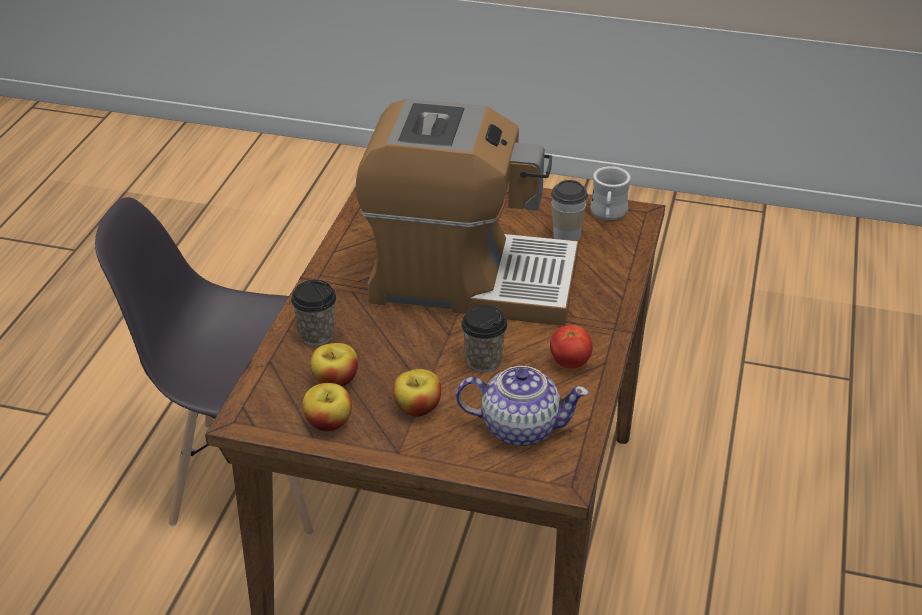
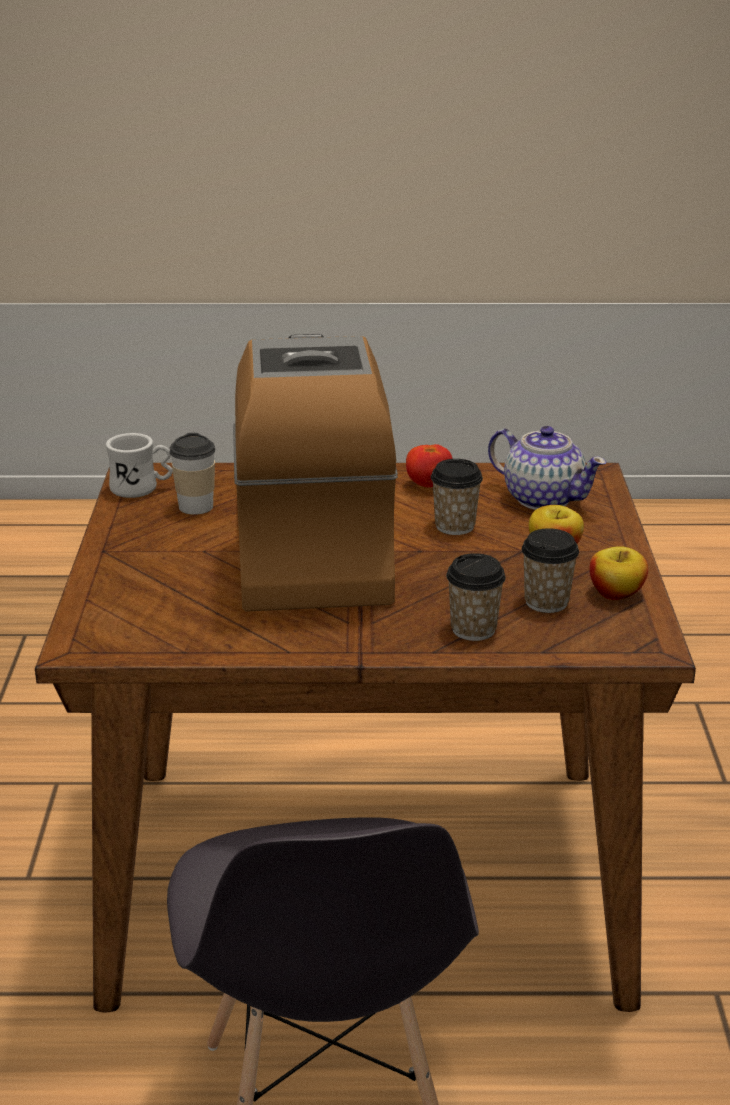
camera: 105 degrees left, 10 degrees down
(335, 380) = (546, 602): apple -> cup
(519, 427) = (542, 498): teapot -> teapot turned 135 degrees clockwise

